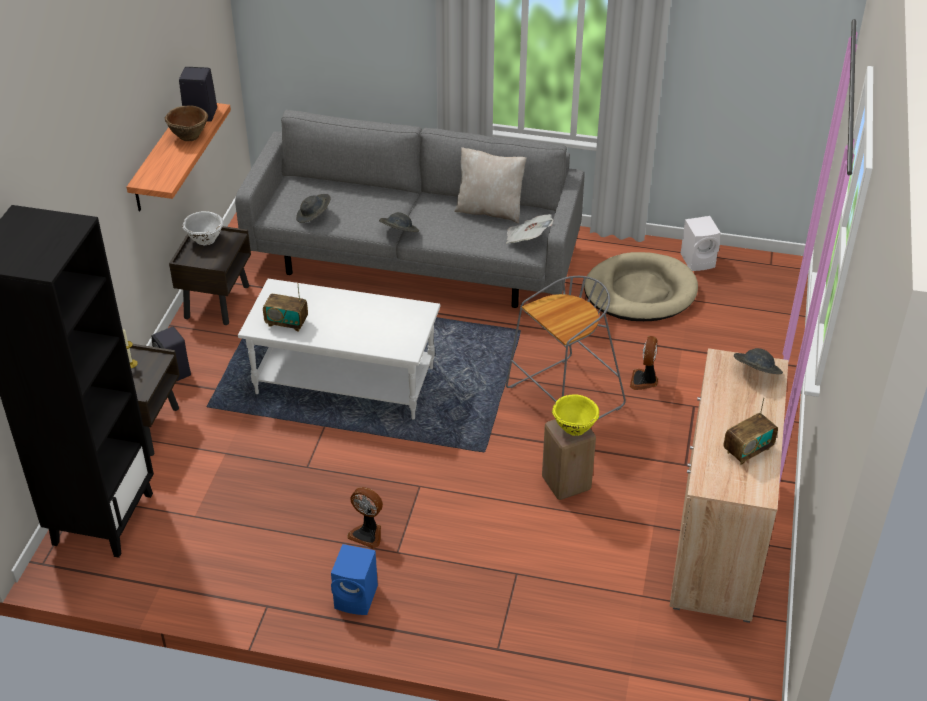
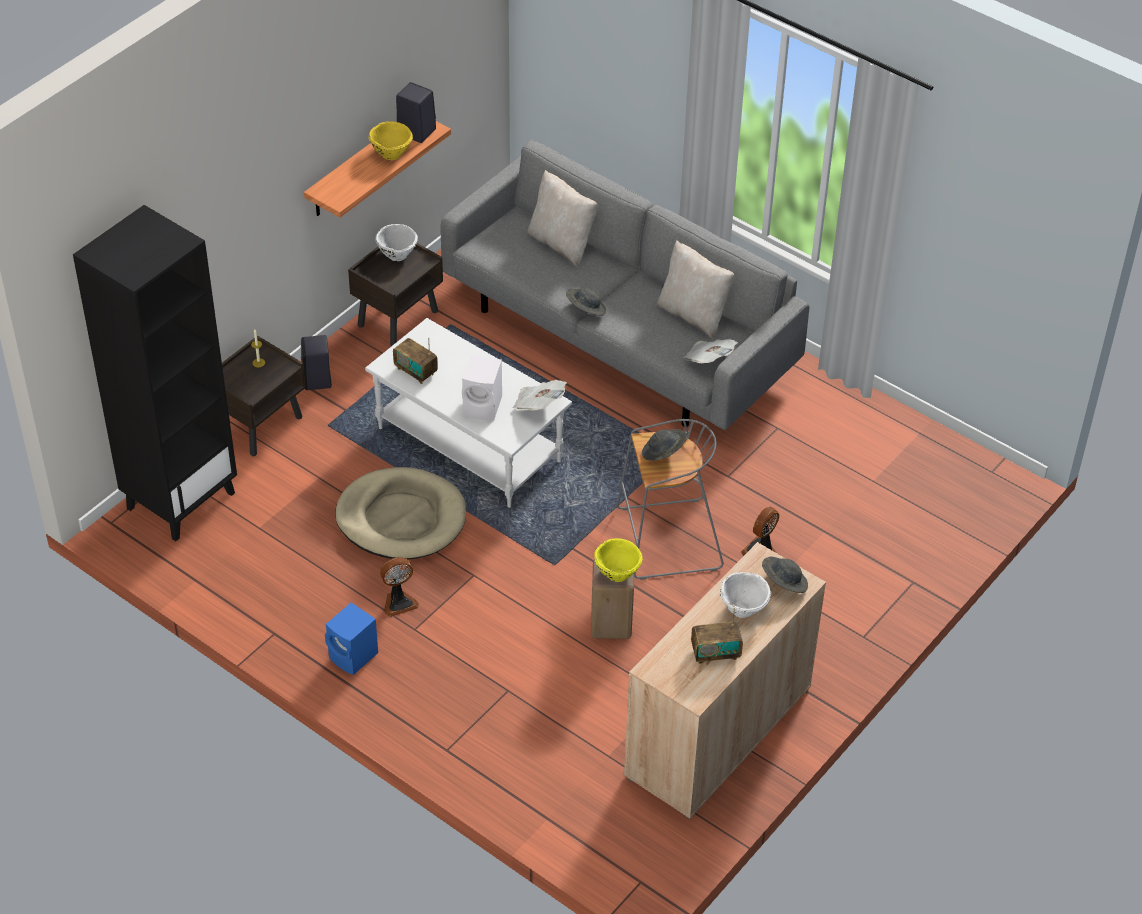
camera: 25 degrees right, 5 degrees up
(189, 135) = (391, 153): brown bowl -> yellow bowl
(314, 216) = (514, 263): grey hat -> grey hat (663, 453)
(344, 191) = (561, 243): none -> beige pillow
(367, 533) = (399, 602): fan -> fan turned 75 degrees counterclockwise
(414, 315) = (539, 405): none -> newspaper
(640, 292) = (826, 454): beige dog bed -> beige dog bed (401, 518)
(699, 260) = (915, 440): white speaker -> white speaker (484, 406)
(740, 404) = (743, 608): none -> white bowl

